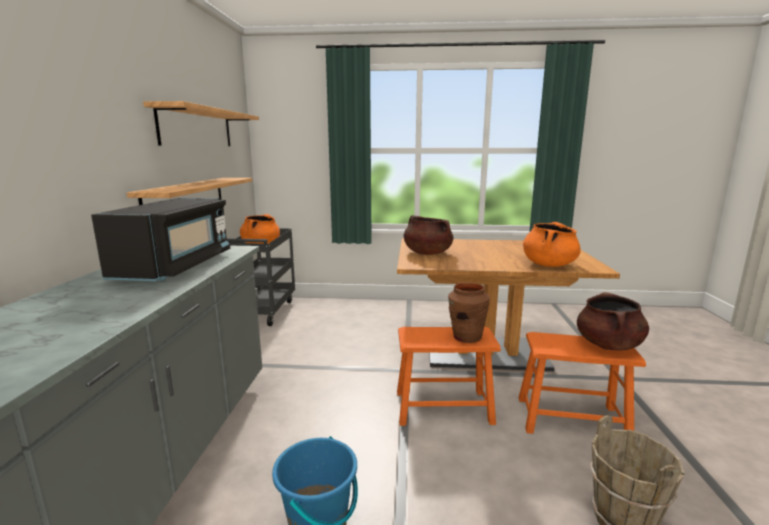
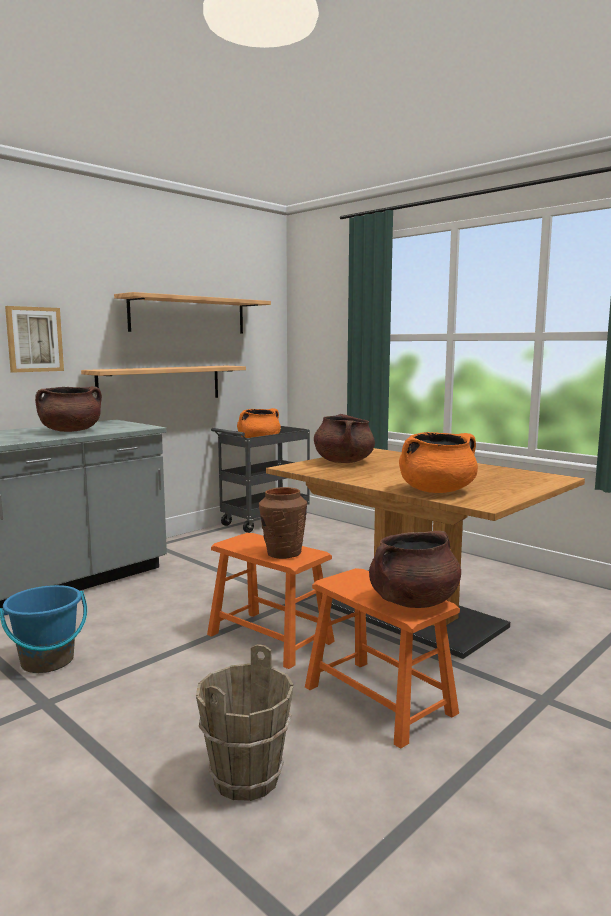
camera: 40 degrees right, 5 degrees down
(78, 157) = (34, 339): none -> picture
(176, 267) = (71, 431): black microwave -> brown cooking pot

